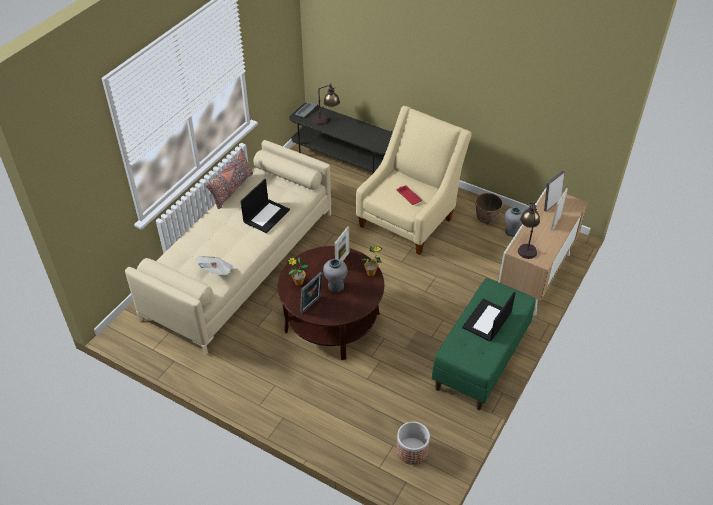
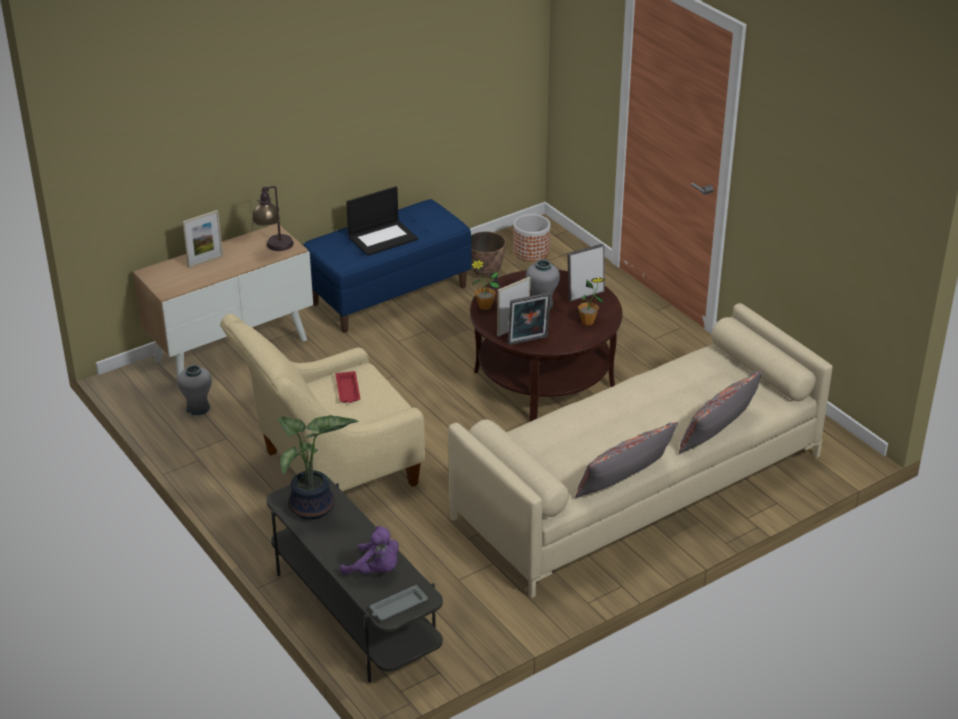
camera: 155 degrees left, 10 degrees down
(190, 233) = (718, 431): none -> grey pillow
(217, 272) = (694, 368): newspaper -> none
(266, 215) = (587, 421): laptop -> none
(326, 121) = (375, 570): table lamp -> purple plush toy
(374, 137) = (313, 509): none -> potted plant
(481, 360) = (389, 294): green bench -> blue bench
(486, 220) = (217, 434): planter -> planter (485, 273)
(551, 204) = (184, 281): picture frame -> picture frame (528, 341)

